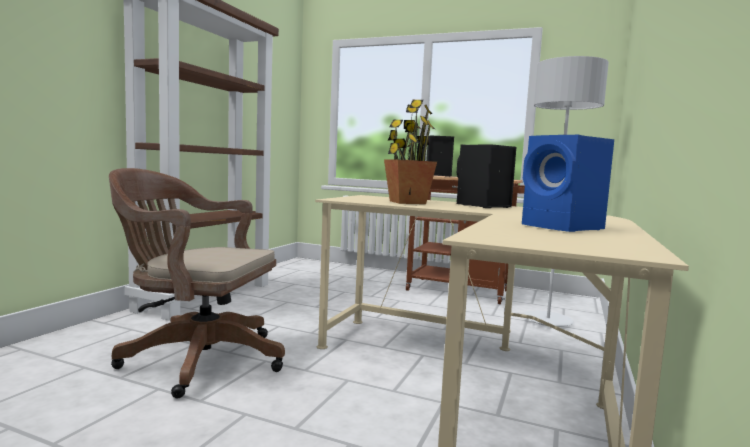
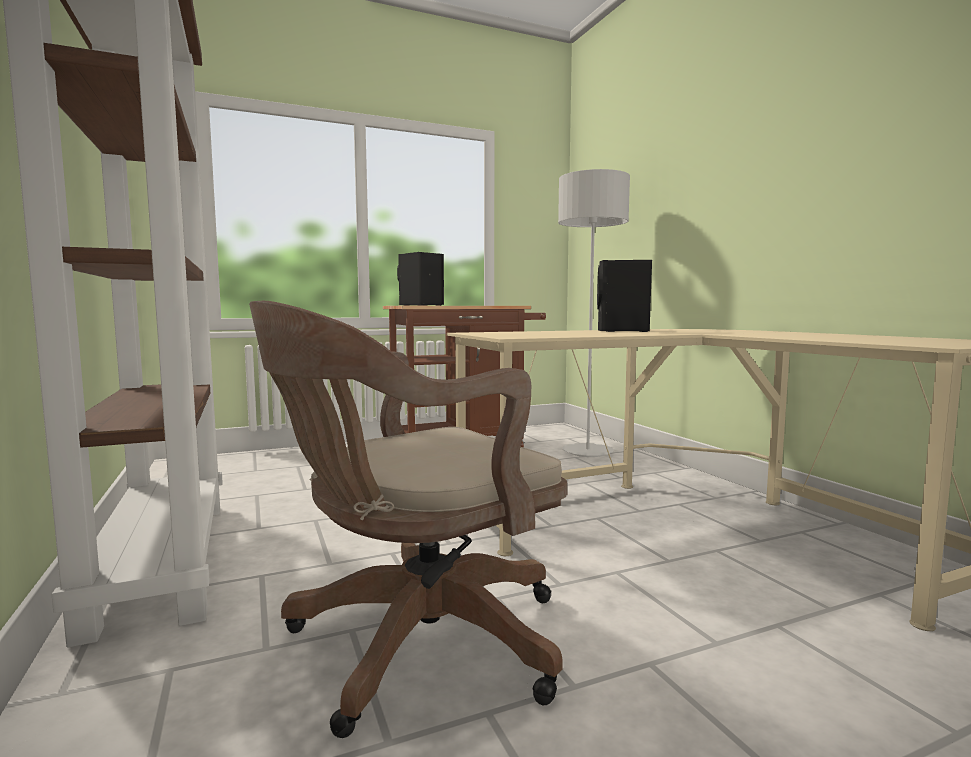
camera: 45 degrees left, 0 degrees up
(407, 202) = (571, 333): potted plant -> none
(564, 227) = (835, 336): blue speaker -> none

